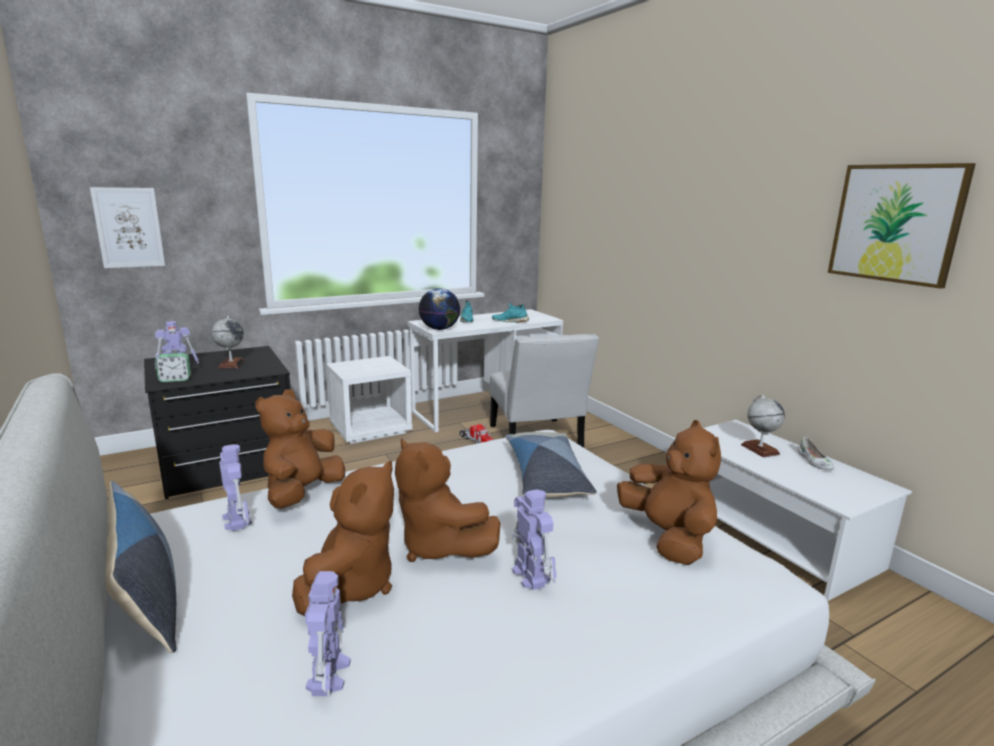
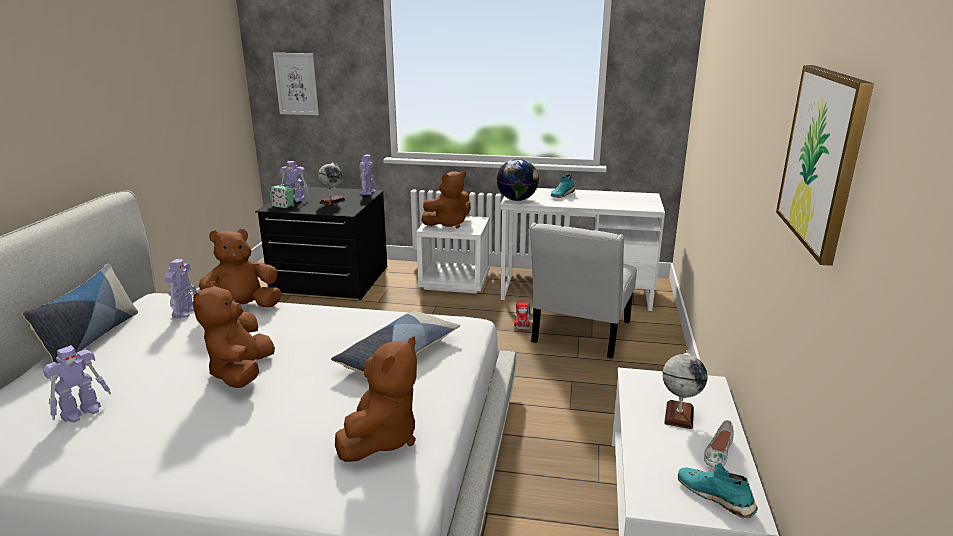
camera: 40 degrees right, 5 degrees up
(351, 586) = (166, 374): brown plush toy -> brown plush toy (448, 224)
(510, 321) = (602, 204): turquoise shoe -> turquoise shoe (715, 496)
(530, 574) = (247, 414): toy robot -> toy robot (368, 192)

